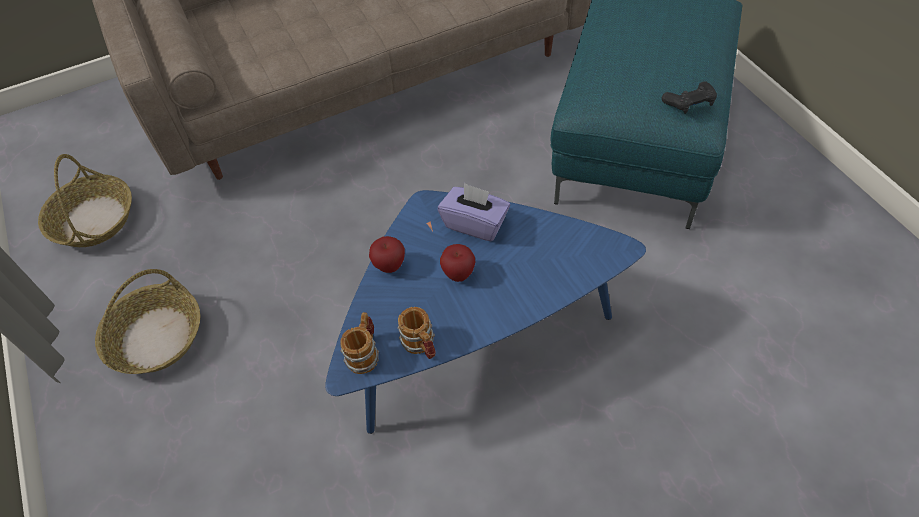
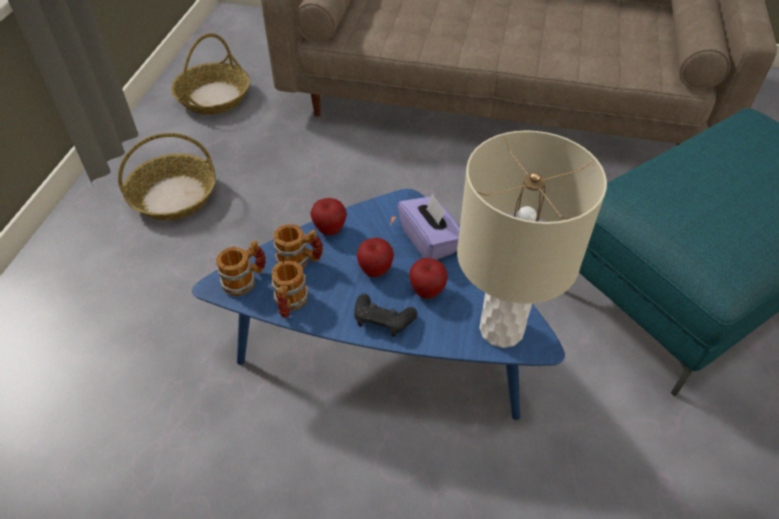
camera: 35 degrees right, 5 degrees down
(392, 307) = (300, 261): none -> mug
(512, 263) = (427, 291): none -> apple
(589, 255) = (502, 330): none -> beige table lamp
(689, 103) = (727, 252): black game controller -> black game controller (383, 320)

